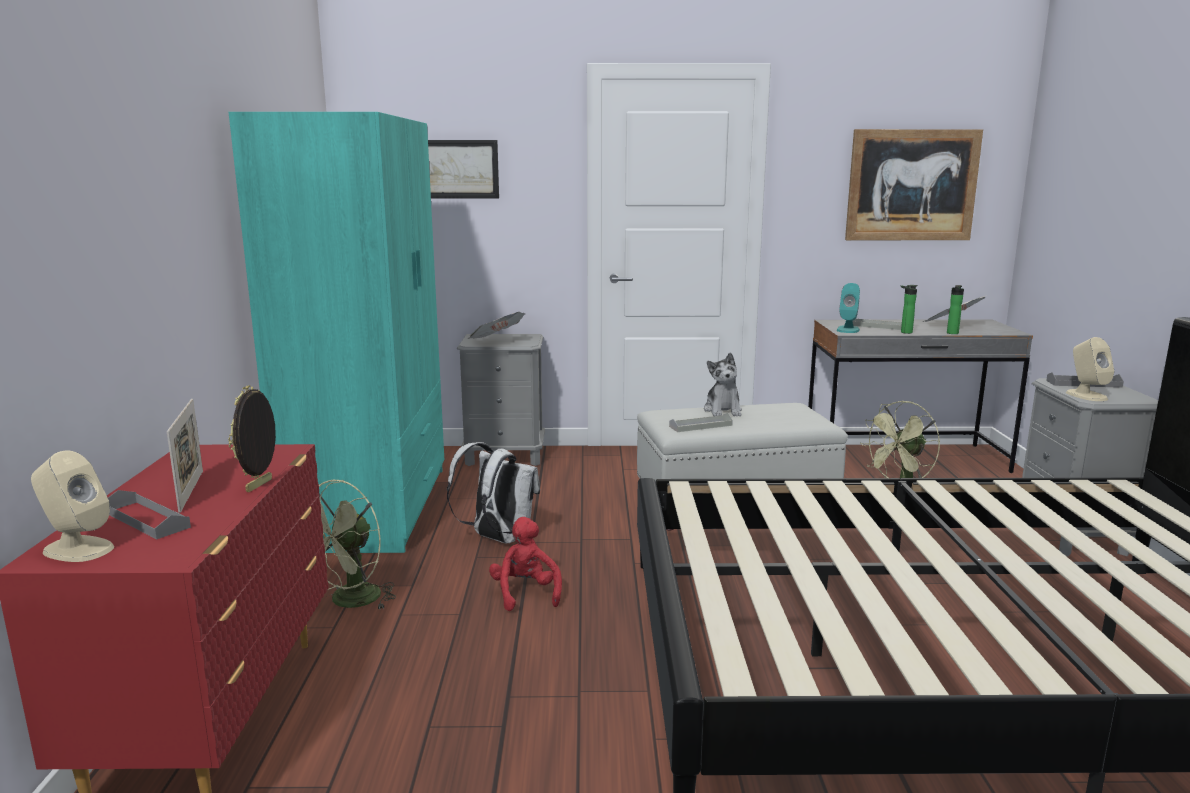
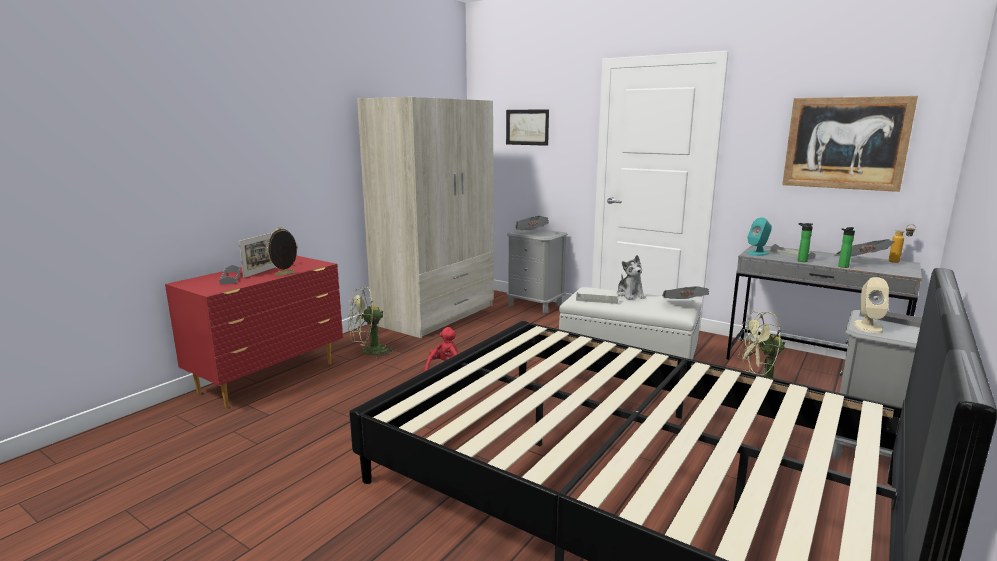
camera: 35 degrees right, 0 degrees up
(78, 549) = (195, 282): beige speaker -> none
(372, 507) = (436, 315): turquoise wardrobe -> beige wardrobe
(498, 538) = (470, 343): white backpack -> none
(723, 410) = (630, 295): plush toy -> plush toy turned 45 degrees counterclockwise
(803, 412) = (684, 305): none -> newspaper
(976, 321) = (898, 262): none -> bottle

